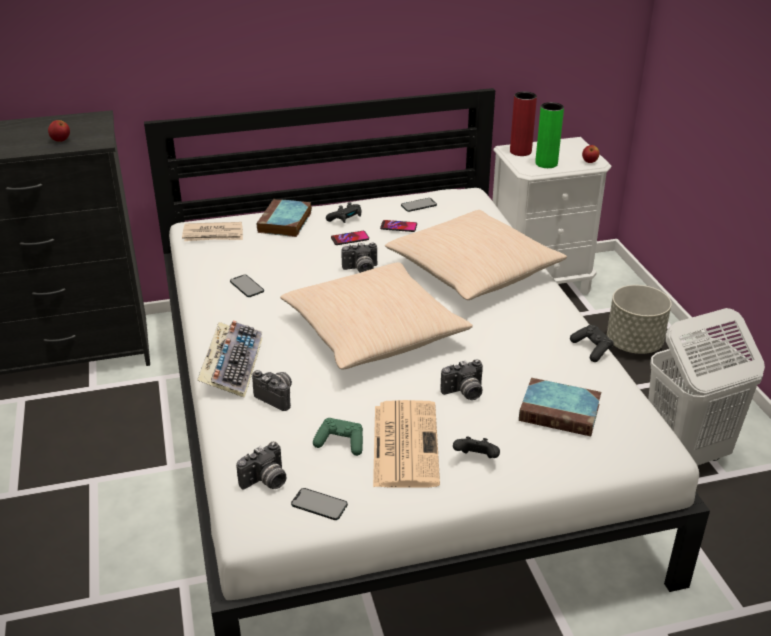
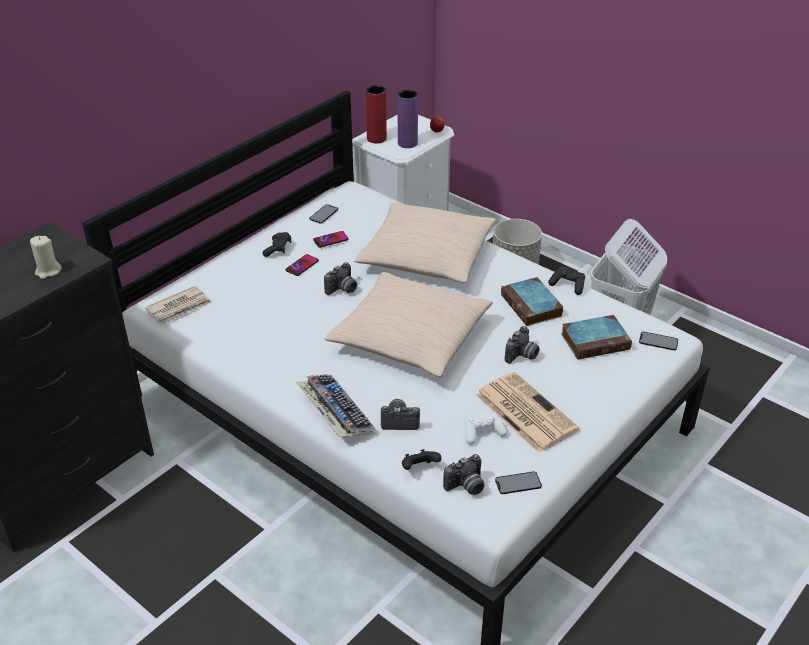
camera: 35 degrees left, 5 degrees up
(61, 140) = (48, 271): apple -> beige candle
(246, 286) = (266, 342): phone -> phone (658, 341)
(266, 482) = (466, 487): camera -> camera turned 45 degrees clockwise
(285, 223) = (231, 272): book -> book (532, 306)
(341, 443) = (483, 433): green game controller -> white game controller
(476, 459) = (580, 399): black game controller -> black game controller (419, 468)
(546, 164) = (407, 143): green vase -> purple vase

